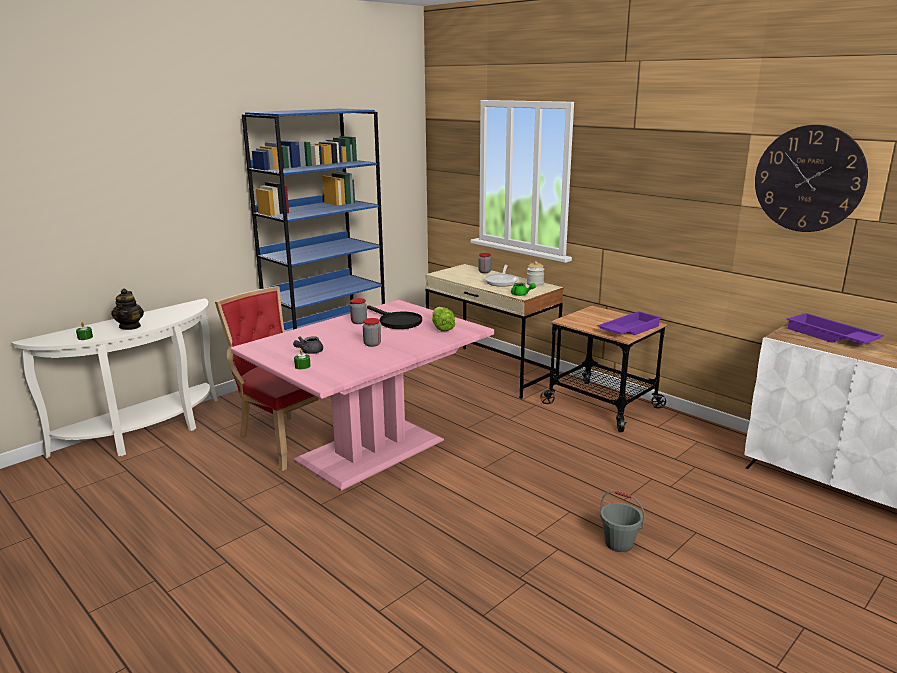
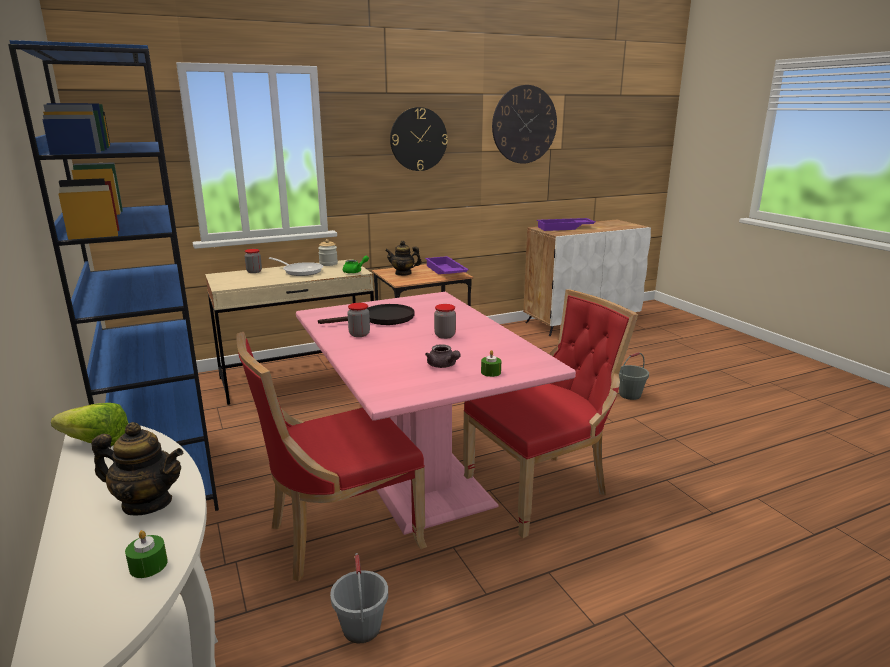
camera: 70 degrees left, 0 degrees up
(204, 466) = (361, 628): none -> grey bucket
(376, 507) = (541, 489): none -> red chair
(441, 327) = (420, 305): lettuce -> lettuce (92, 442)
(596, 317) = (403, 273): none -> teapot
(660, 181) = (418, 139): none -> wall clock

